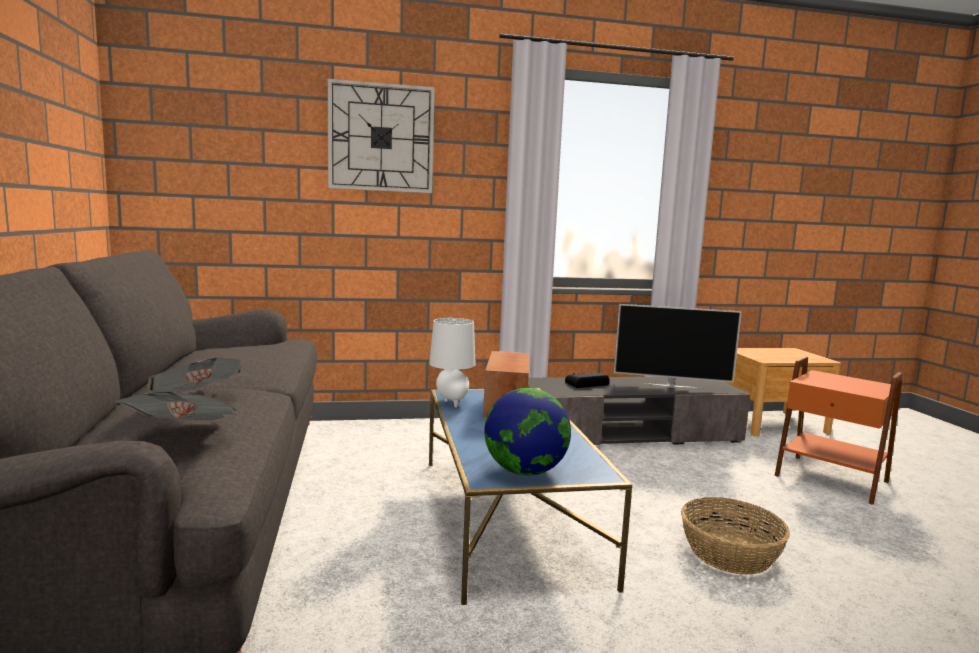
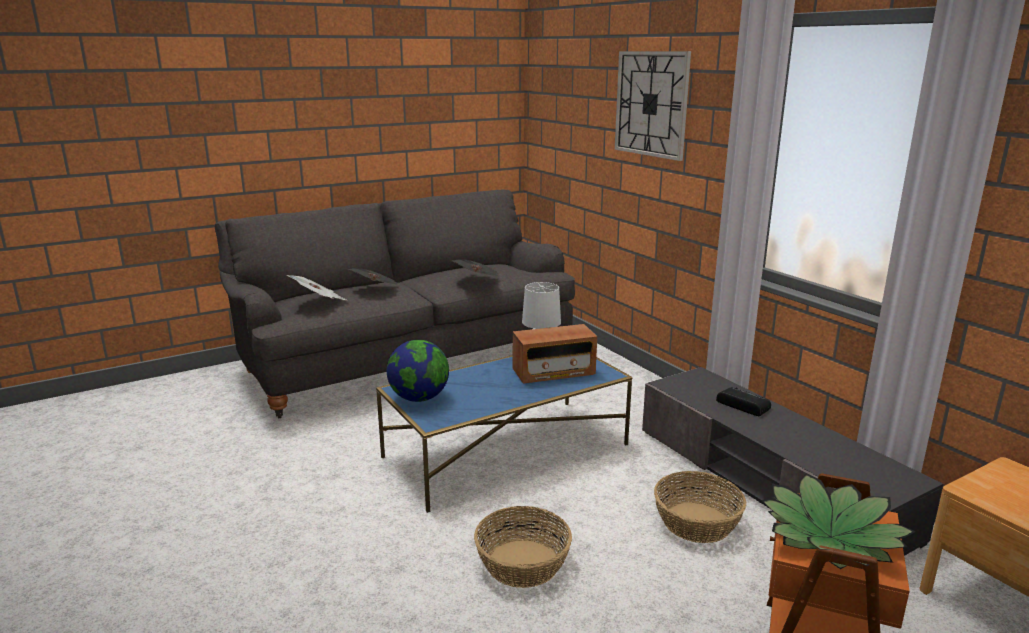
camera: 70 degrees right, 10 degrees up
(277, 357) = (477, 280): none -> newspaper
(671, 386) = (822, 454): television -> none
(671, 469) = (697, 522): none -> basket
(849, 385) = (830, 537): none -> potted plant

